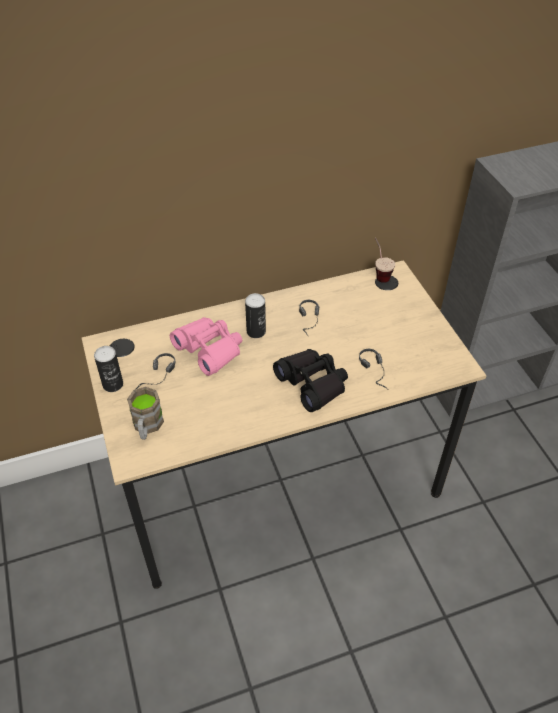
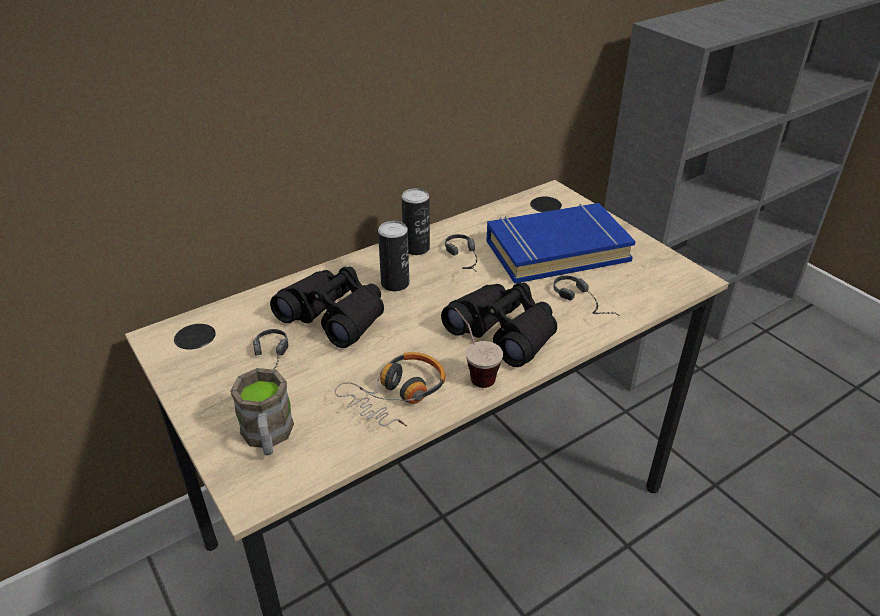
camera: 15 degrees left, 10 degrees down
(113, 384) = (193, 388): can -> can (416, 248)
(209, 349) = (335, 316): pink binoculars -> black binoculars
(229, 416) = (397, 396): none -> headphones
(376, 325) = (556, 250): none -> blue book
(379, 273) = (532, 196): cup -> cup (473, 371)

